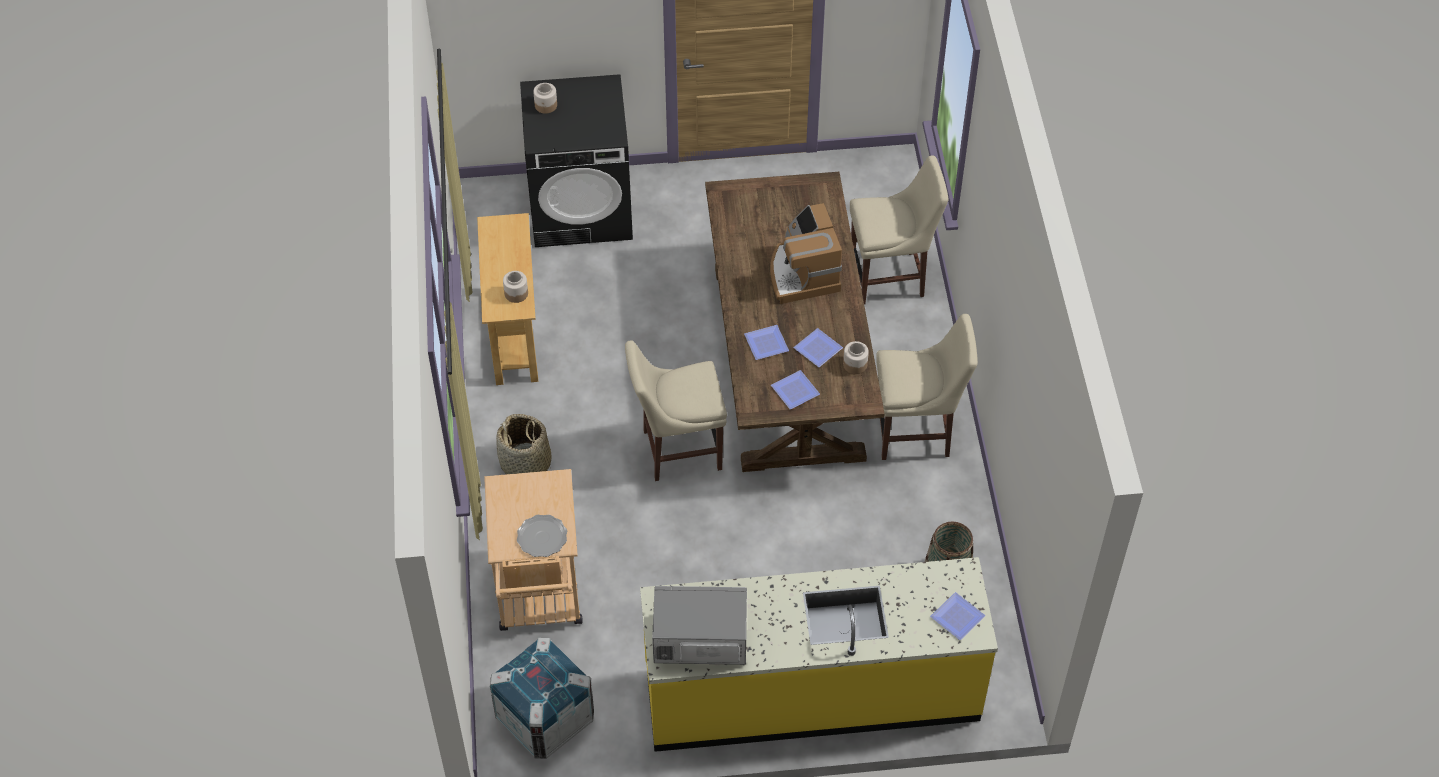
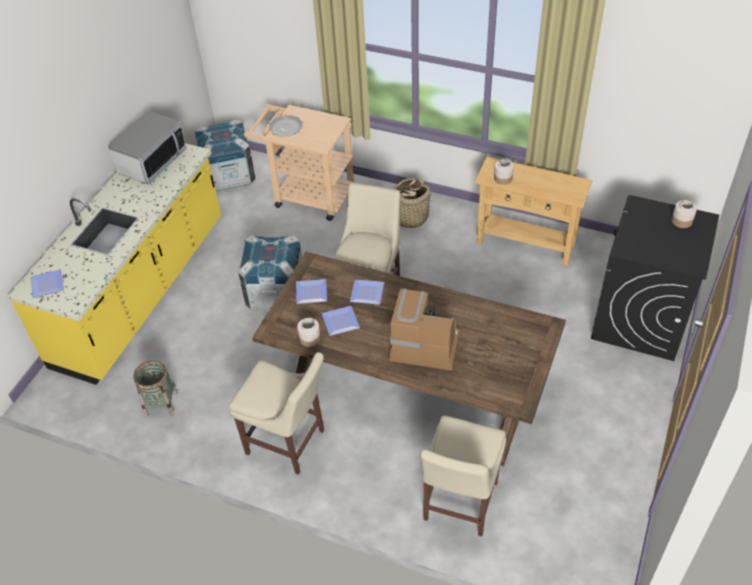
camera: 120 degrees right, 5 degrees down
(729, 545) = (276, 292): none -> crate
(917, 432) = (288, 443): beige chair -> beige chair turned 90 degrees counterclockwise

